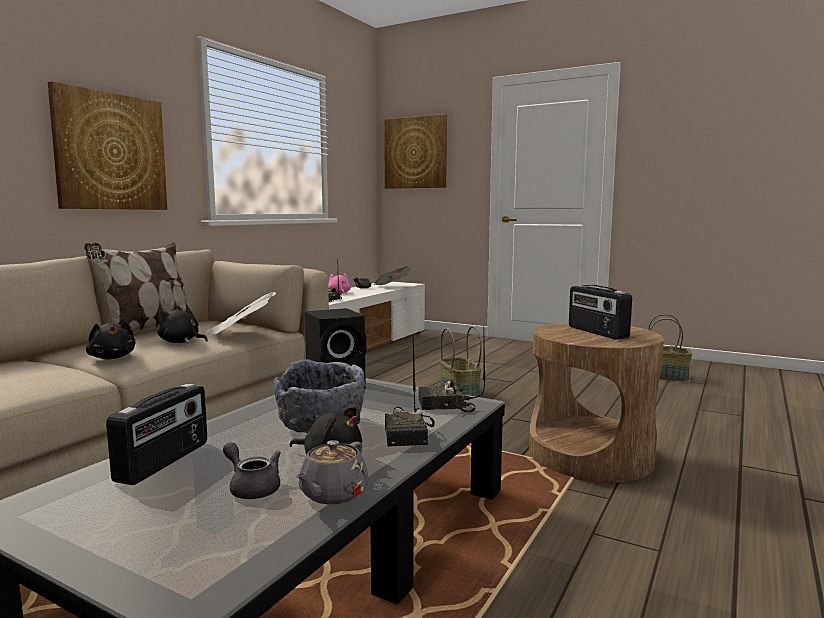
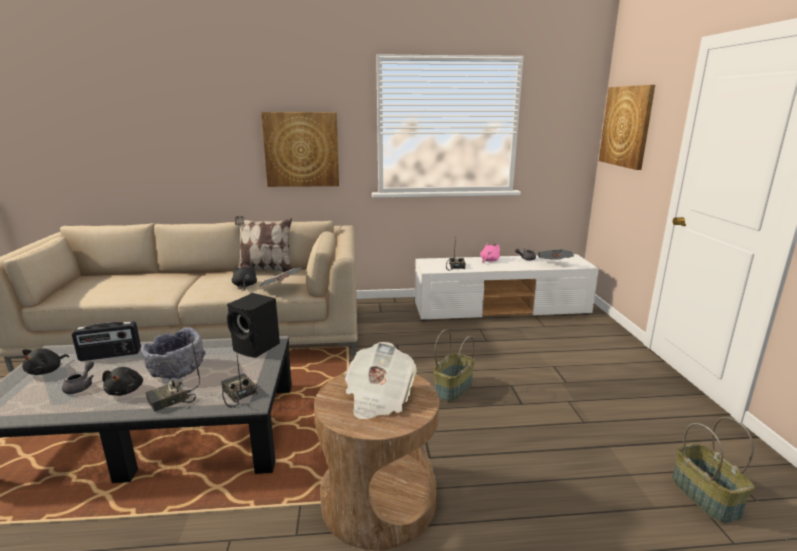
camera: 55 degrees right, 10 degrees up
(112, 358) = (203, 287): black plush toy -> black plush toy (47, 371)
(332, 494) = (75, 409): grey teapot -> none
(596, 332) = (378, 398): radio -> newspaper

